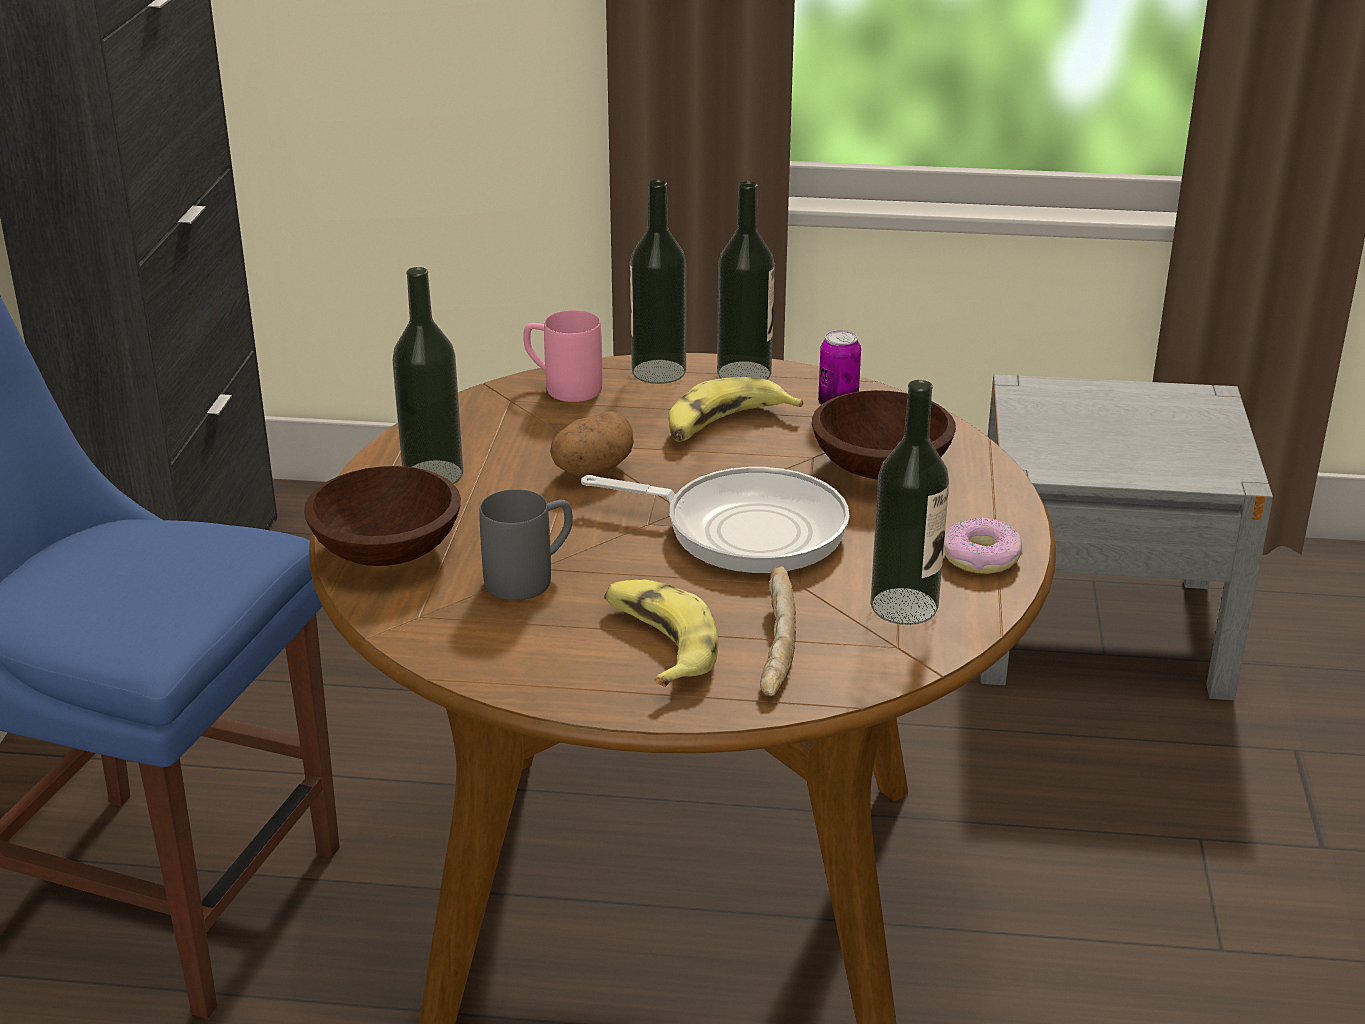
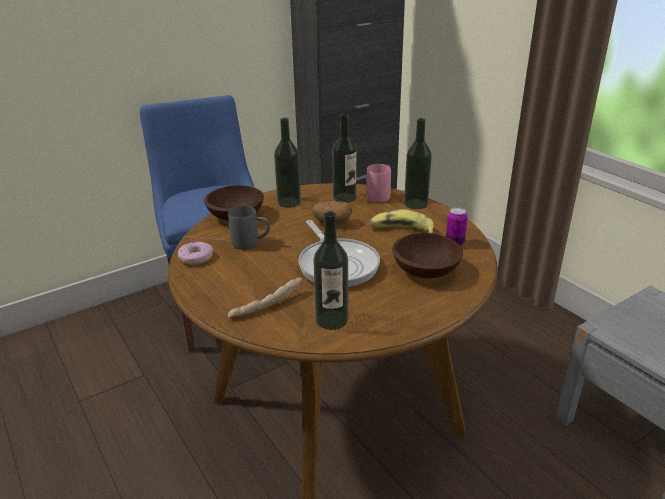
camera: 50 degrees right, 0 degrees up
(658, 644) = (240, 283): banana -> none
(744, 373) = (443, 217): bottle -> bottle (344, 197)
(981, 557) = (394, 321): donut -> donut (196, 258)

